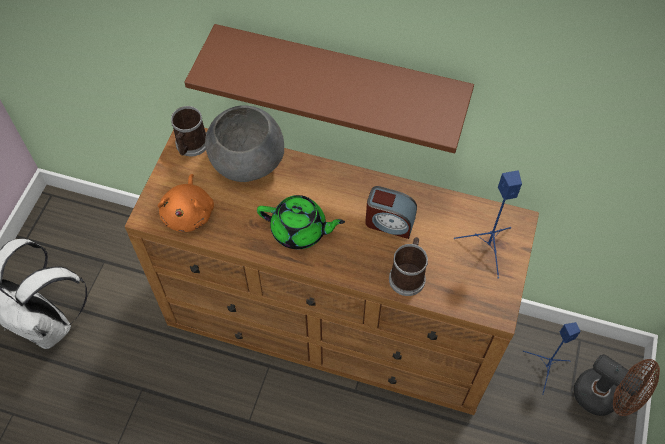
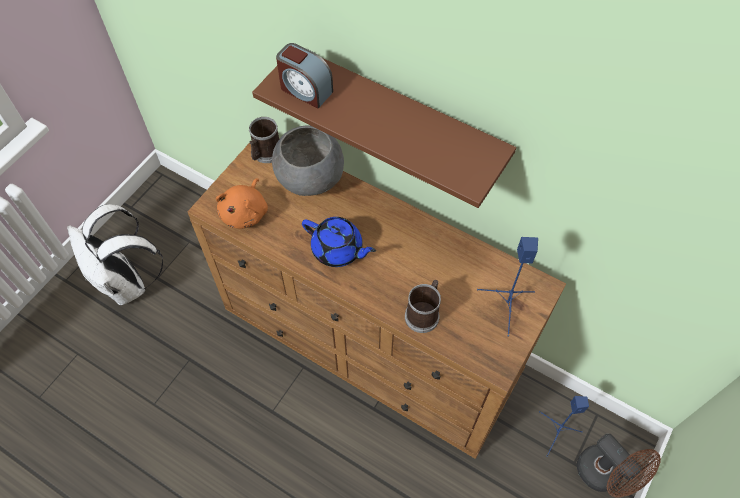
camera: 15 degrees right, 0 degrees up
(300, 230) = (338, 250): green teapot -> blue teapot
(389, 222) = (421, 261): alarm clock -> alarm clock (305, 90)

